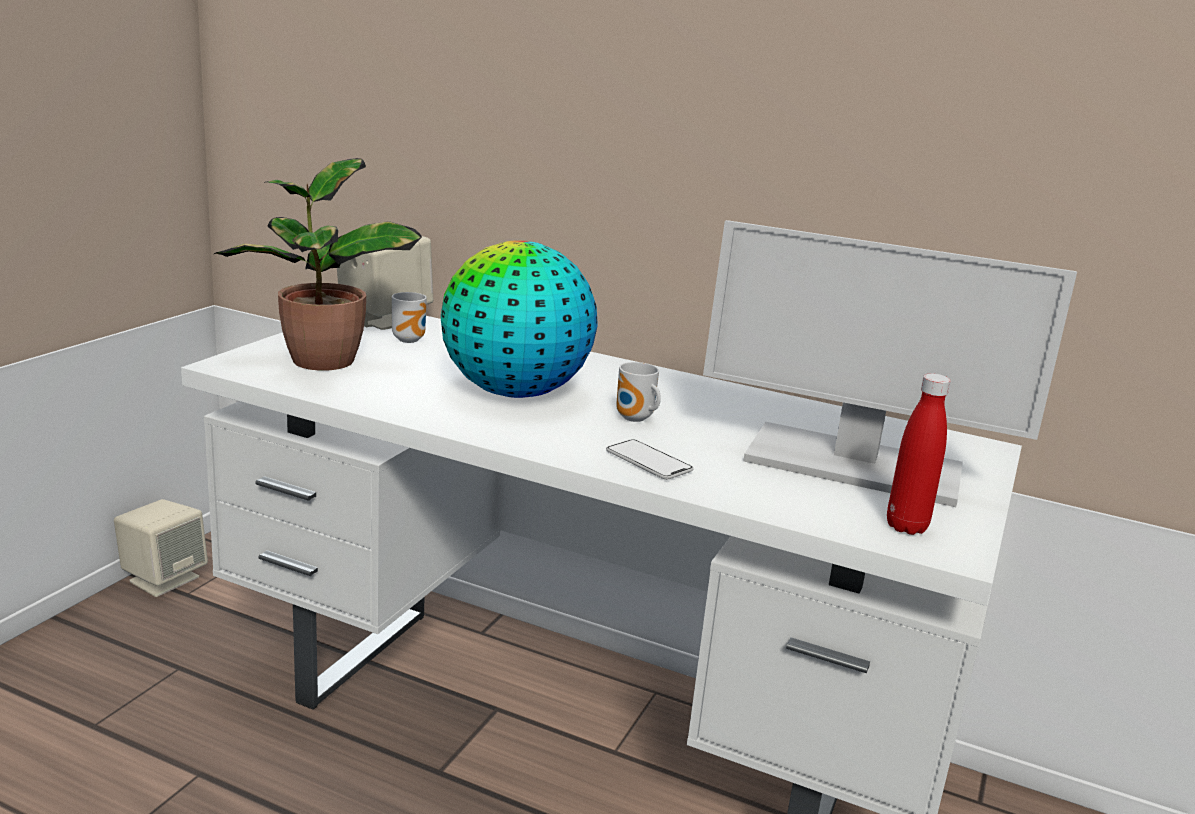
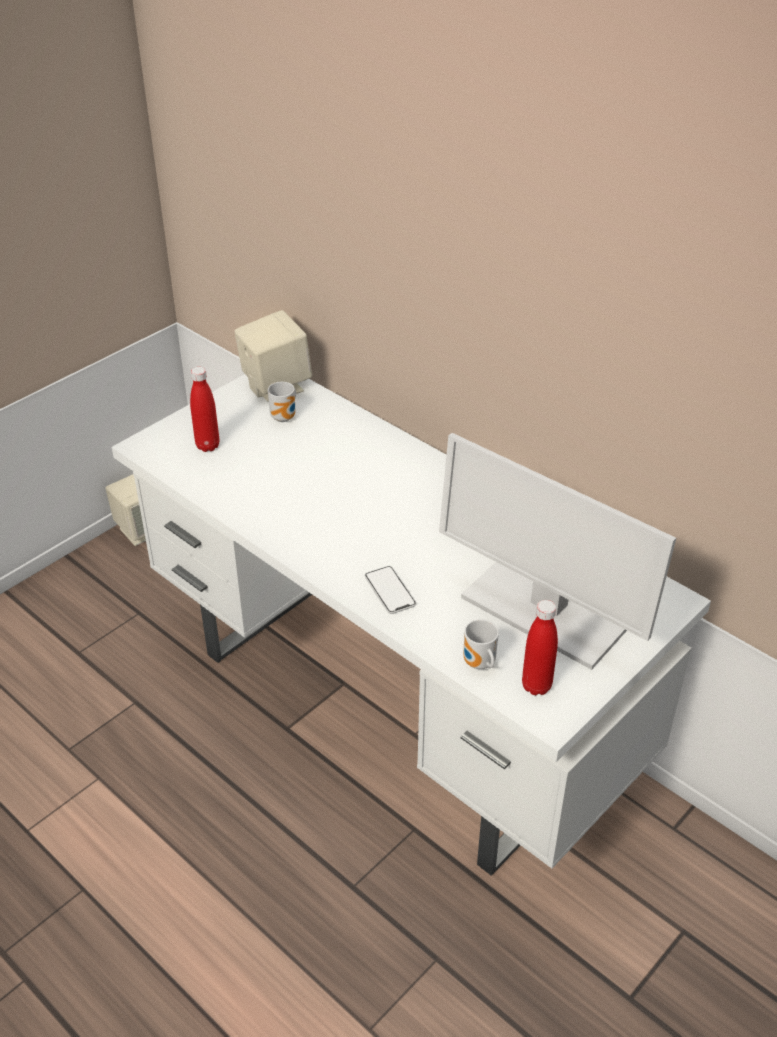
camera: 20 degrees right, 20 degrees up
(320, 362) = (207, 446): potted plant -> red bottle
(514, 393) = (332, 497): globe -> none
(635, 419) = (407, 538): mug -> mug (479, 664)

